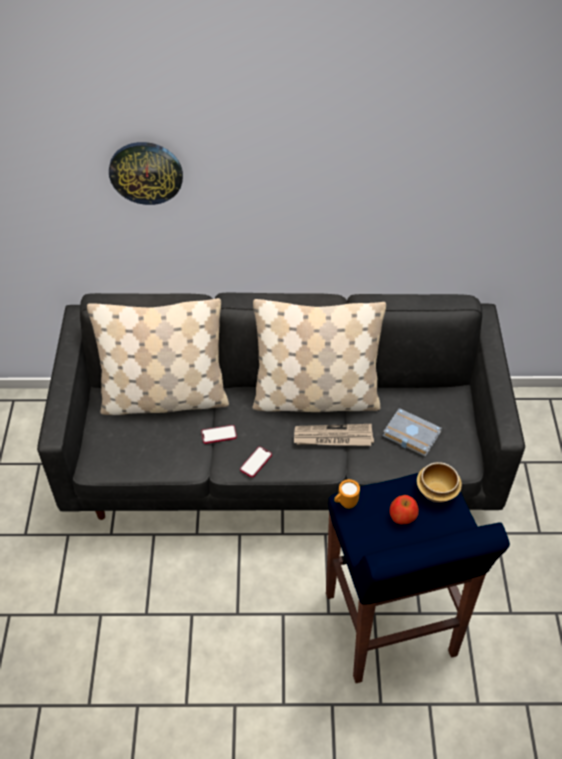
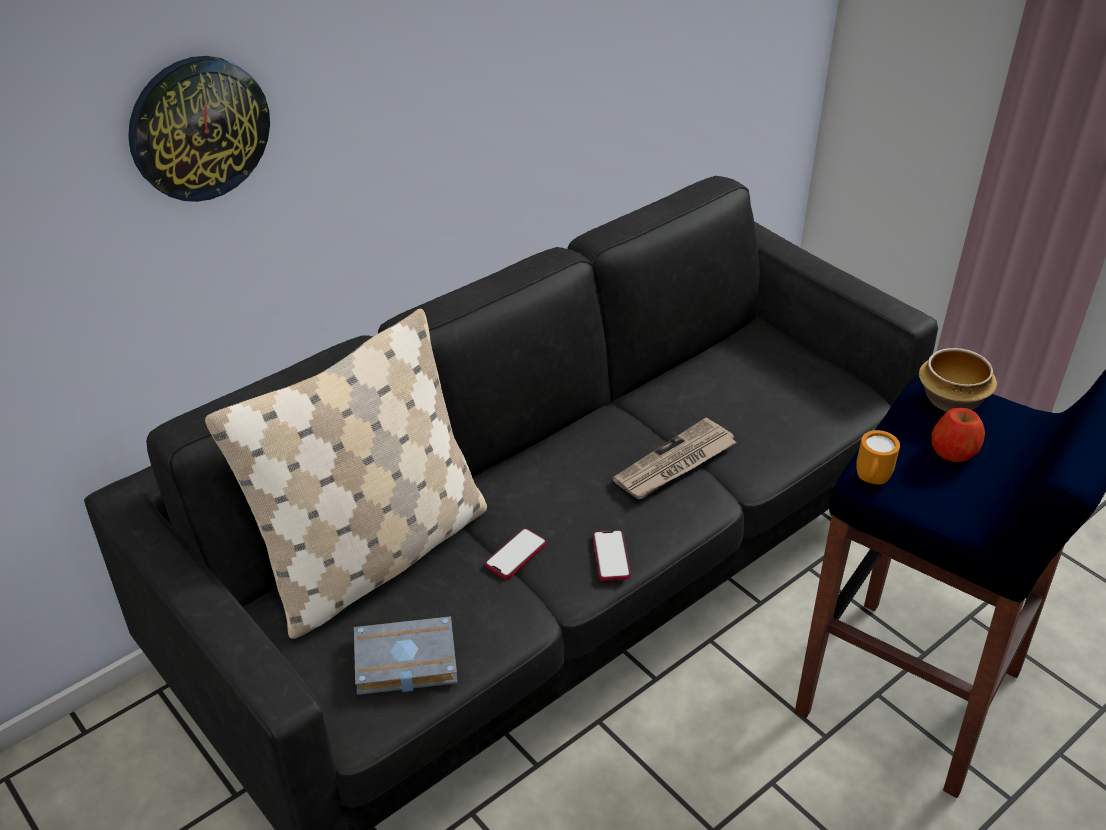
camera: 40 degrees left, 10 degrees down
(315, 397) = (594, 430): beige pillow -> none
(410, 435) = (763, 405): grey book -> grey book (403, 663)

